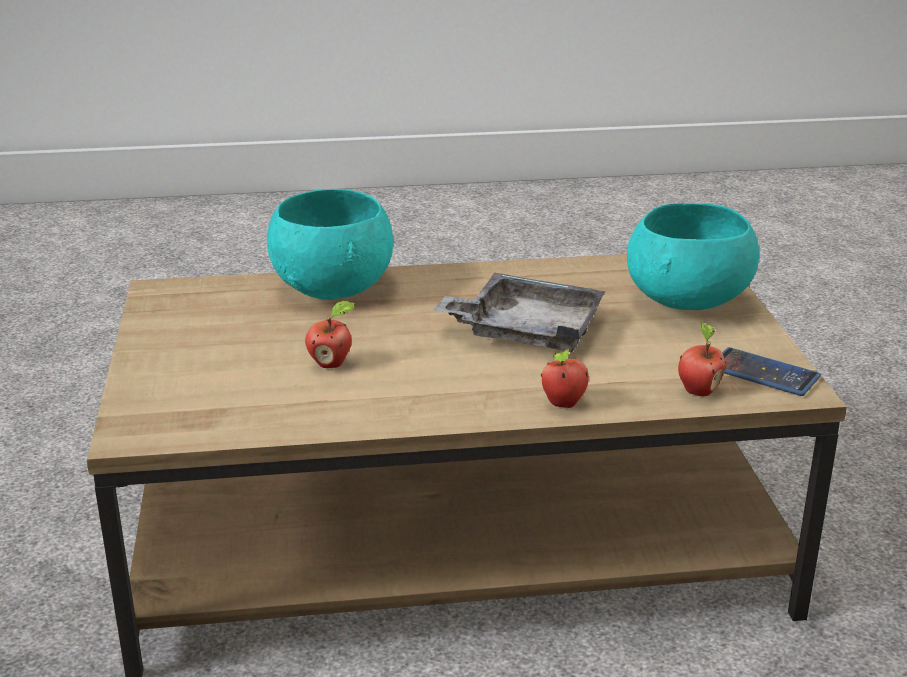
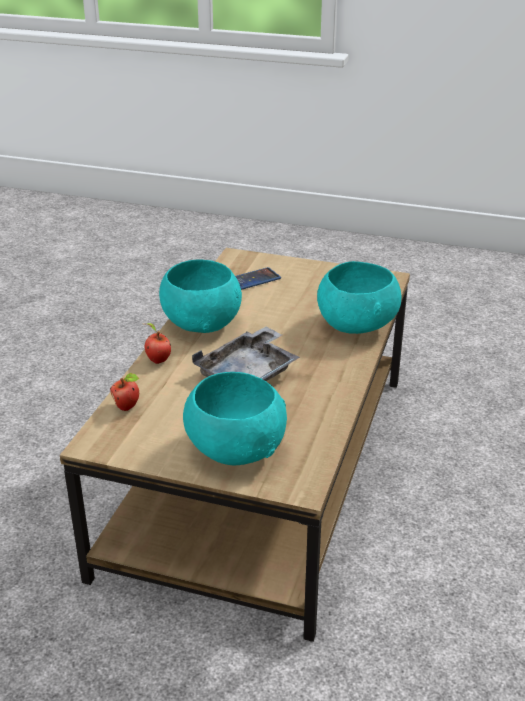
camera: 115 degrees right, 5 degrees up
(331, 363) = (260, 308): apple -> none
(422, 400) = (201, 323): none -> turquoise bowl
(763, 373) = (121, 440): phone -> phone (253, 280)

